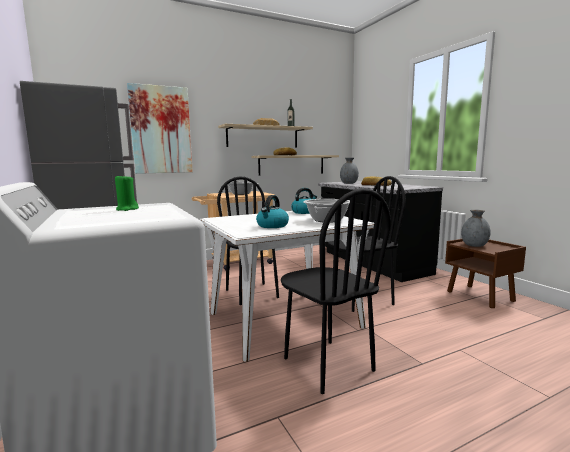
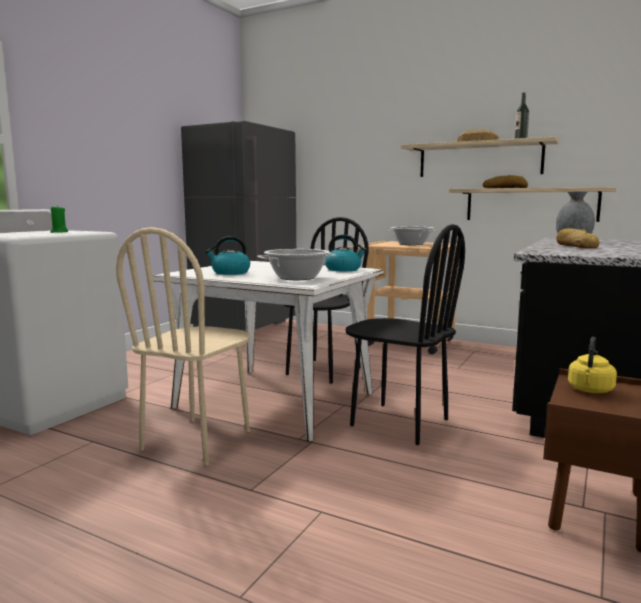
camera: 55 degrees right, 0 degrees up
(161, 130) = (342, 158): picture -> none
(327, 364) = (197, 440): black chair -> beige chair
(474, 245) = (590, 390): grey vase -> yellow kettle

